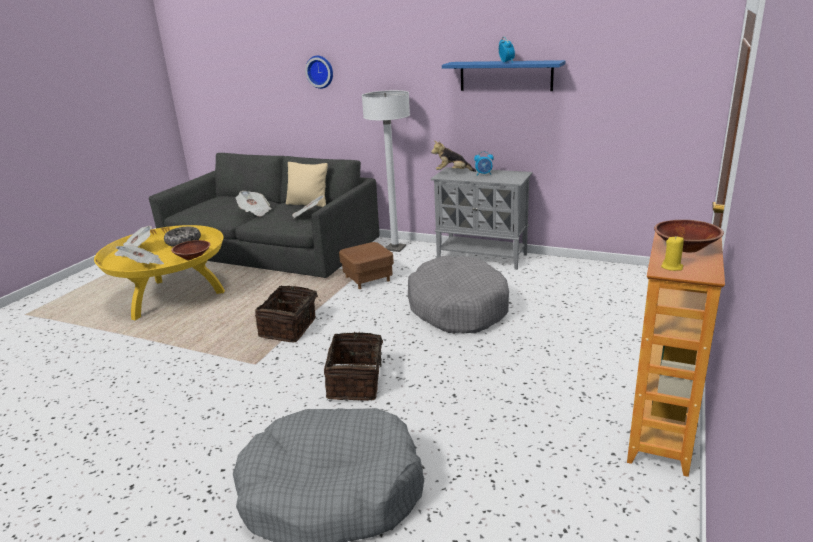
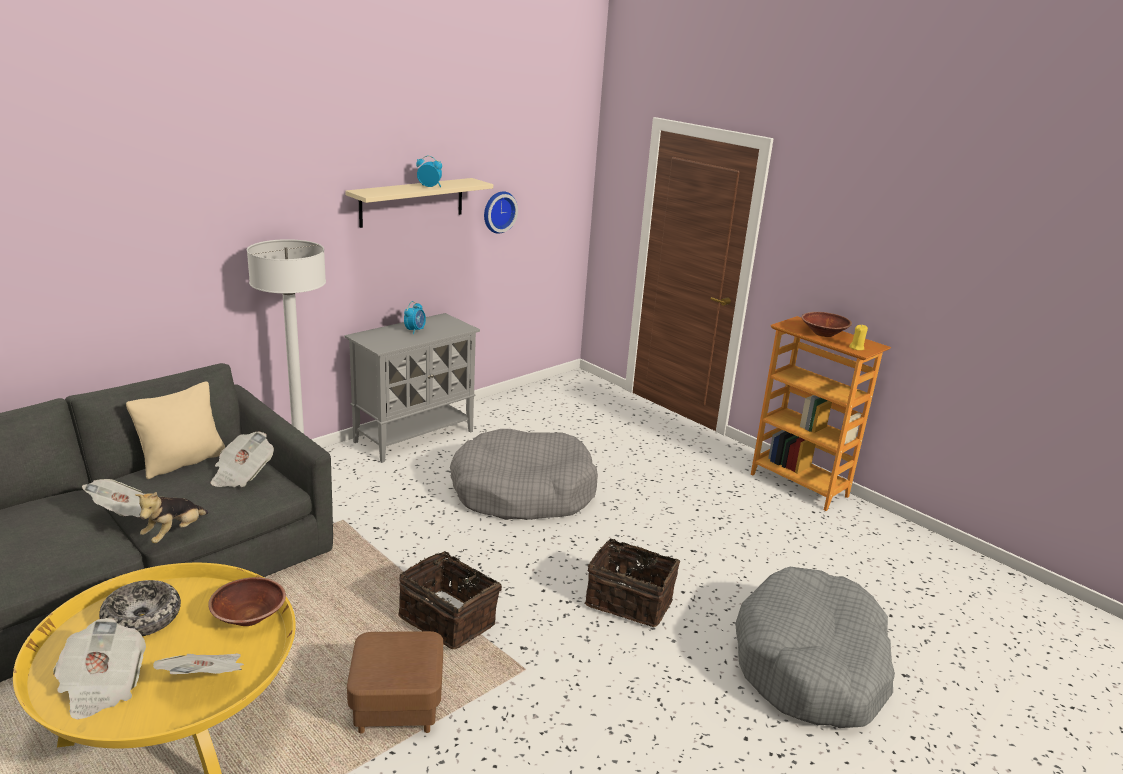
camera: 70 degrees left, 0 degrees up
(320, 71) = (118, 227): wall clock -> wall clock (498, 211)
(368, 279) = (372, 522): brown ottoman -> brown ottoman (397, 706)
(452, 172) = (377, 339): plush toy -> plush toy (174, 533)
(505, 76) = (412, 202): blue shelf -> beige shelf

